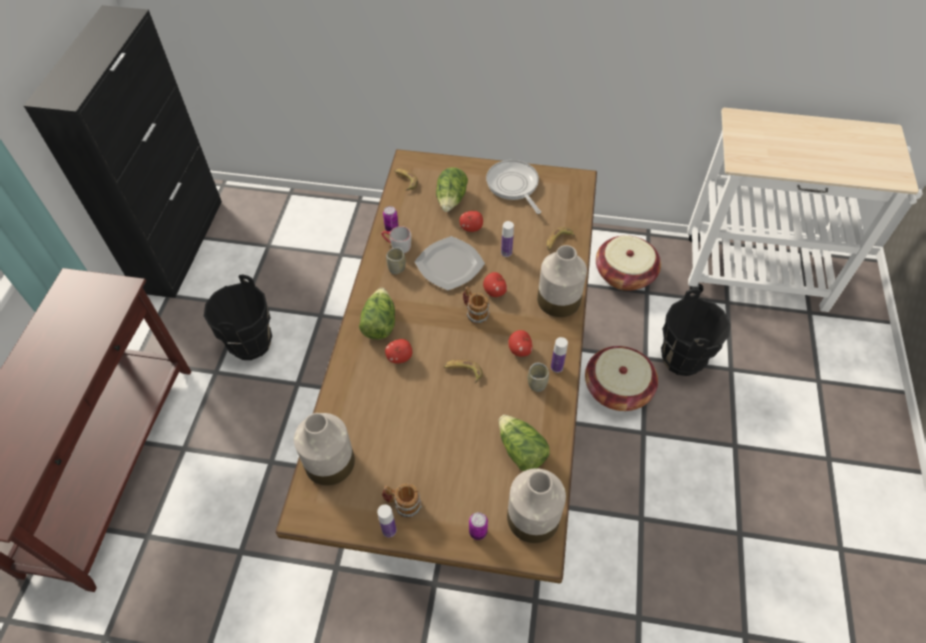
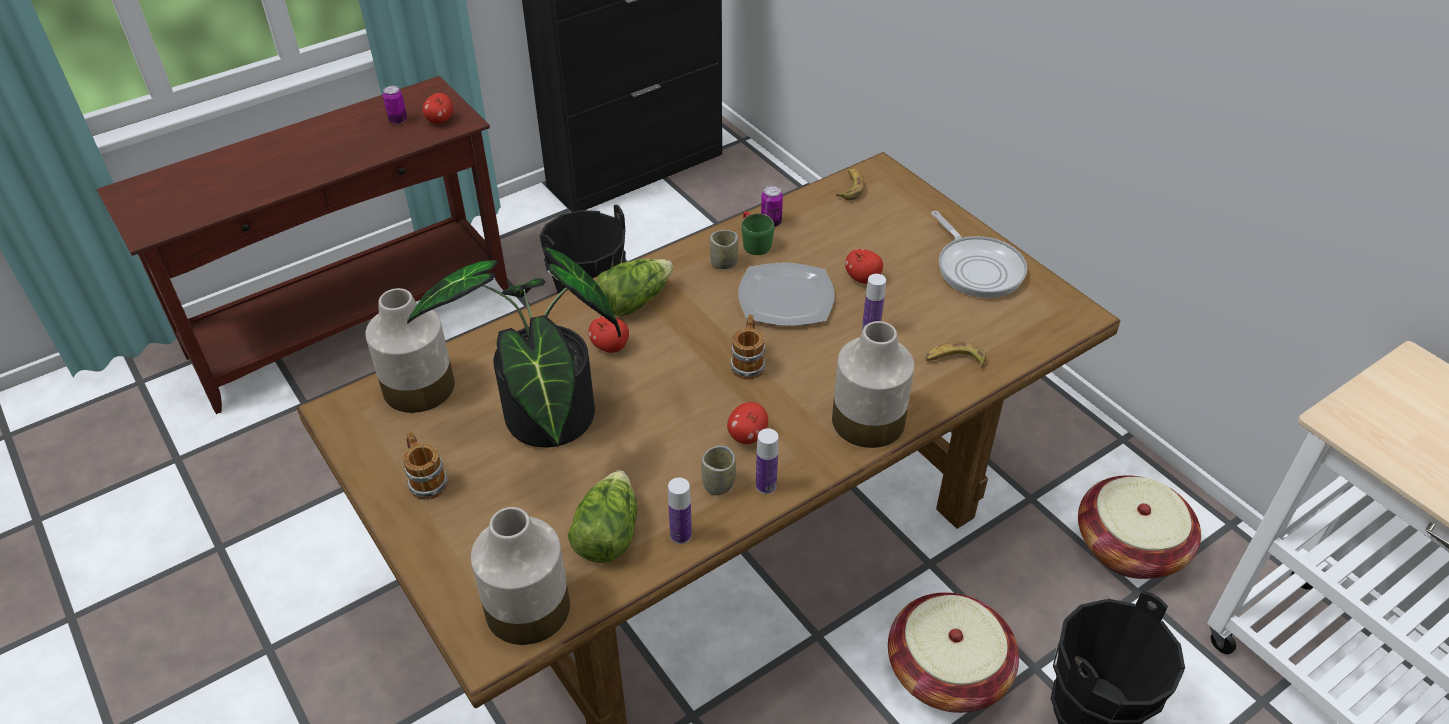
camera: 45 degrees right, 10 degrees down
(389, 530) = (382, 491): bottle -> bottle (681, 535)
(397, 246) = (753, 242): grey mug -> green mug
(422, 424) = (545, 424): none -> potted plant
(451, 199) = (878, 236): lettuce -> none
(463, 372) = (655, 409): banana -> none
(478, 532) = (456, 569): can -> can (398, 120)
(494, 292) = (800, 358): apple -> apple (440, 120)
(513, 186) = (977, 268): frying pan -> frying pan turned 135 degrees clockwise

